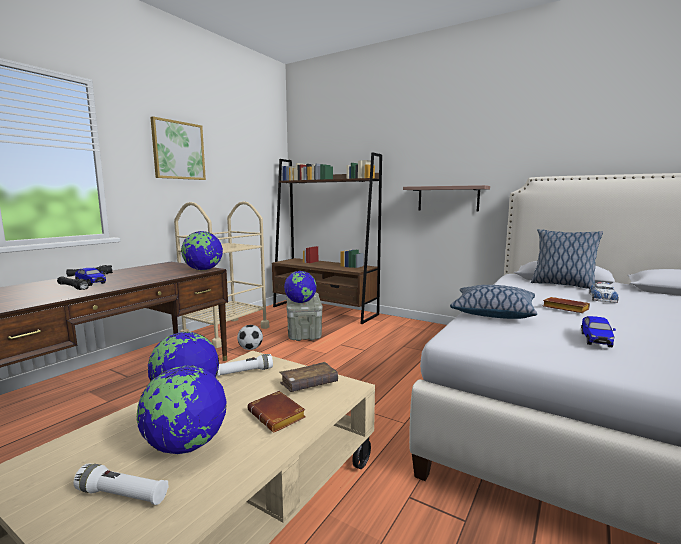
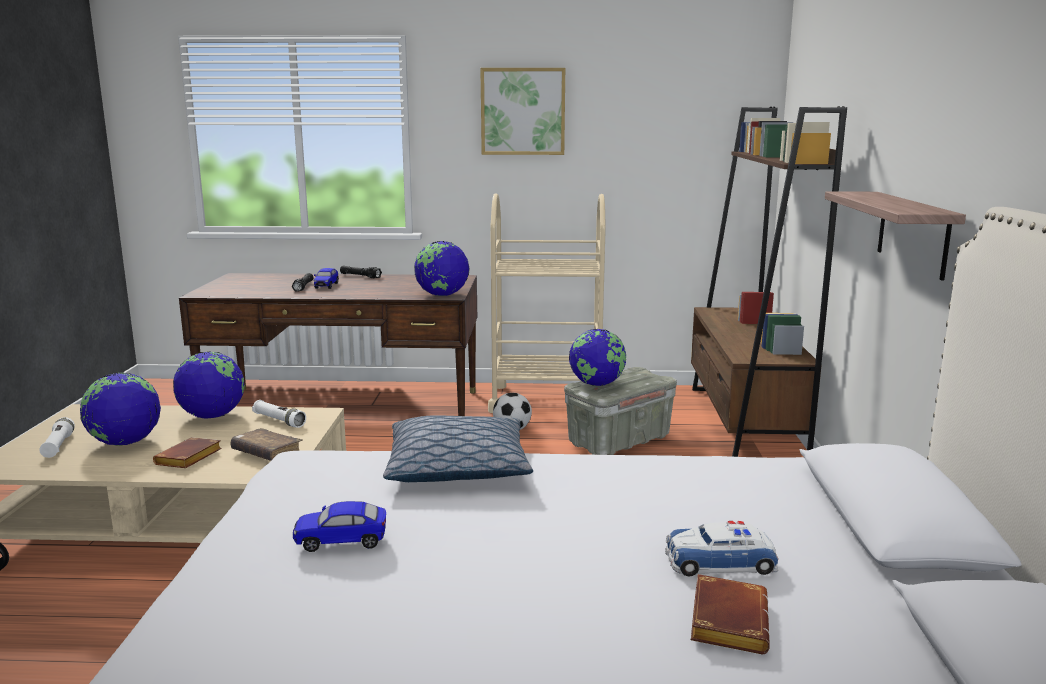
camera: 60 degrees right, 5 degrees up
(562, 285) = (820, 517): pillow -> none
(563, 309) = (547, 519): brown book -> brown book (725, 620)

